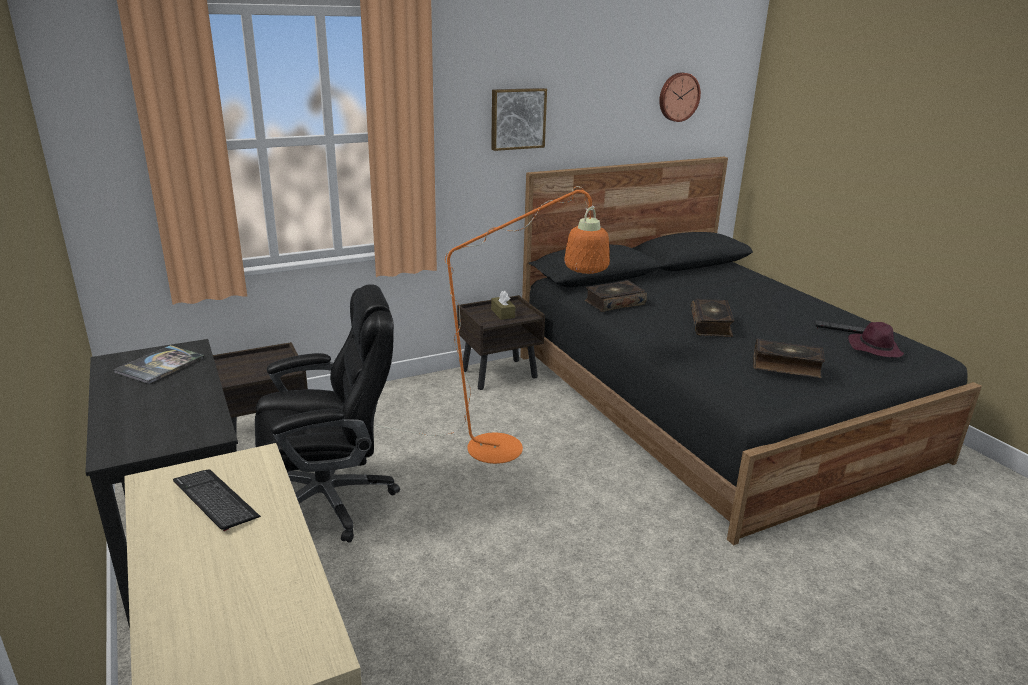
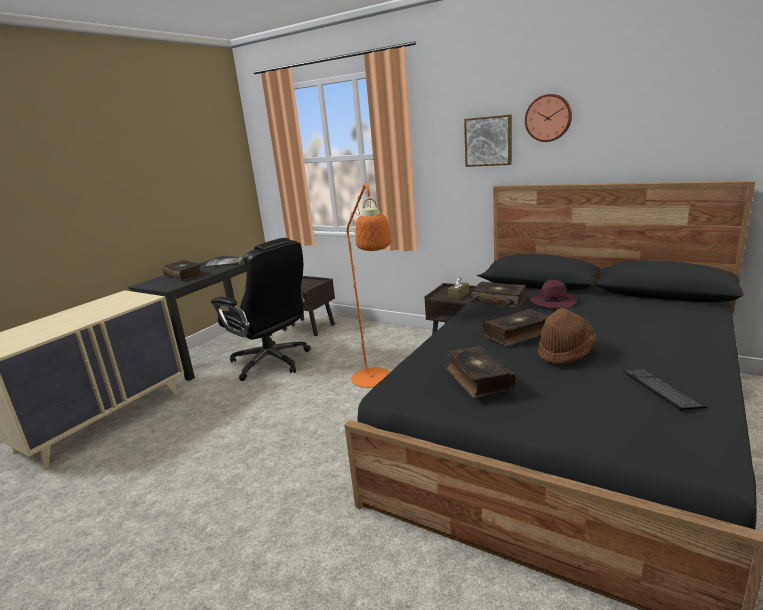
camera: 60 degrees right, 5 degrees down
(153, 408) = (184, 275): none -> book
(215, 500) = (110, 305): keyboard -> none
(678, 97) = (676, 113): wall clock -> wall clock (548, 118)
(763, 326) = (565, 352): none -> brown hat
(874, 349) = (630, 414): purple hat -> purple hat (553, 302)

